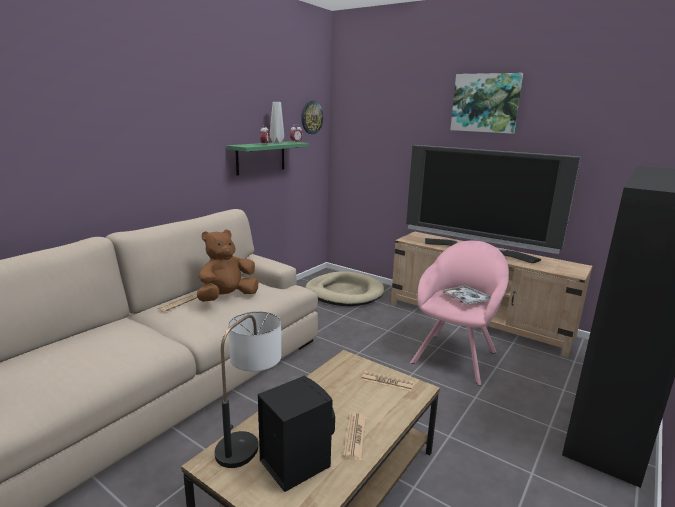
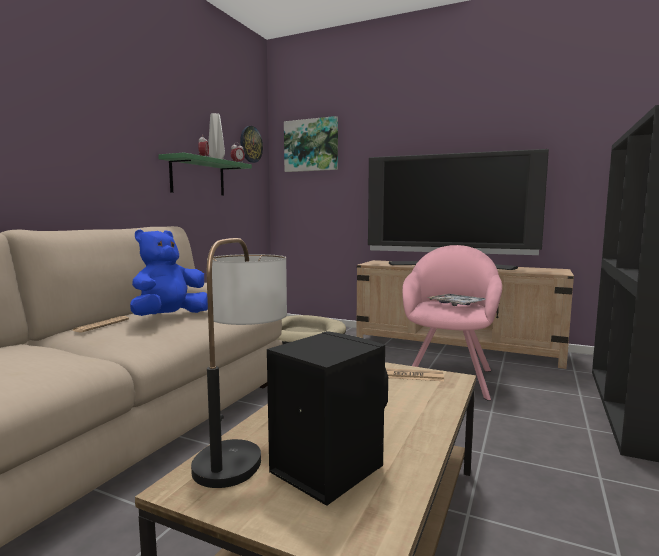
camera: 10 degrees left, 10 degrees down
(227, 297) = (169, 317): brown plush toy -> blue plush toy
(355, 436) = (399, 430): newspaper -> none
(485, 103) = (438, 115): picture -> picture (311, 145)

